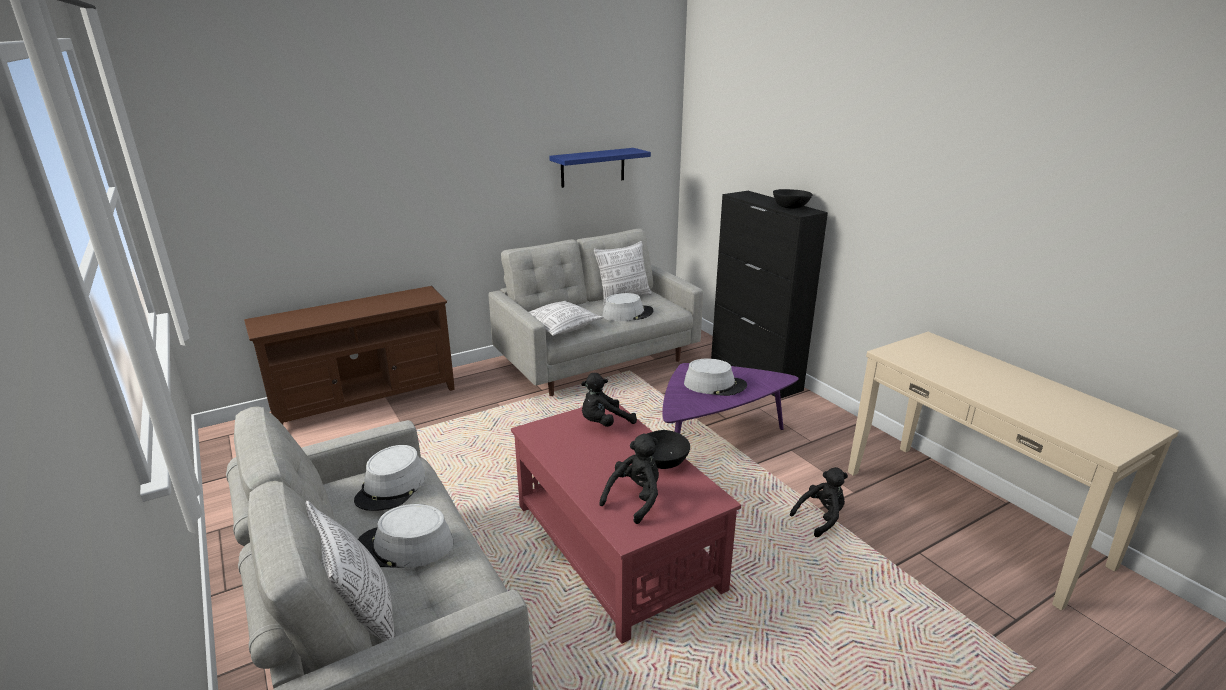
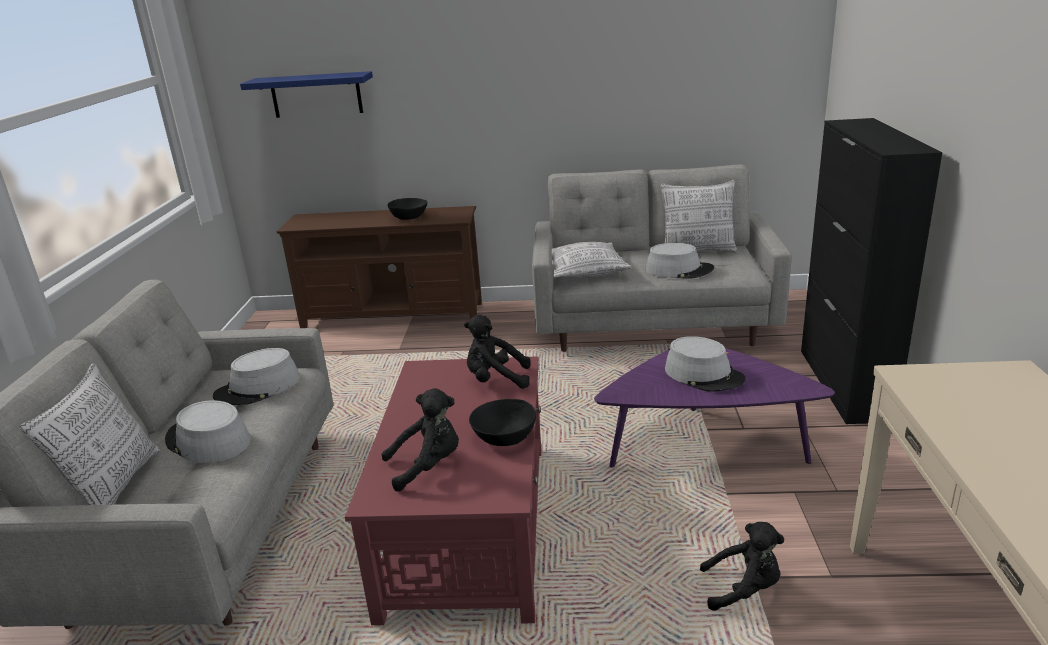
camera: 35 degrees right, 0 degrees up
(593, 167) = (687, 81): blue shelf -> blue shelf (316, 95)
(790, 207) = (894, 141): black bowl -> black bowl (409, 217)

